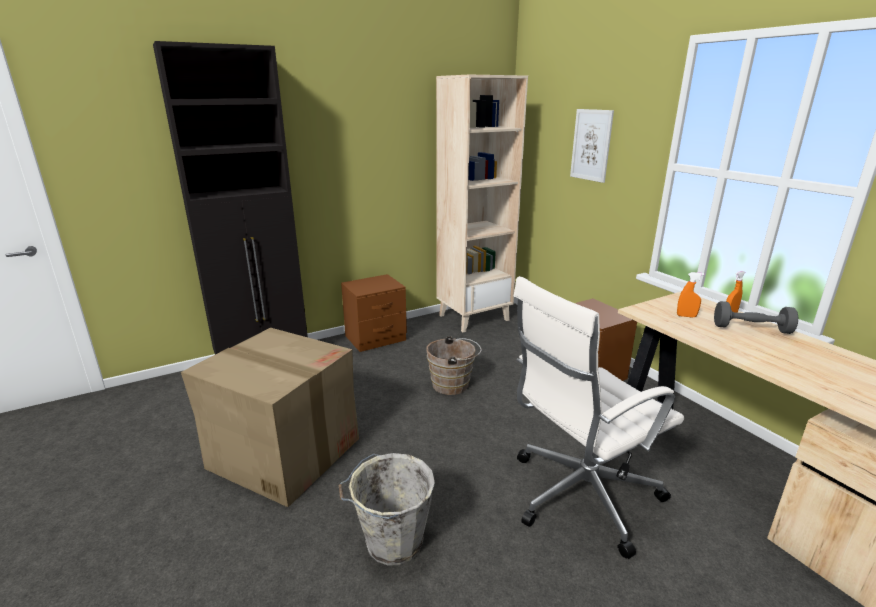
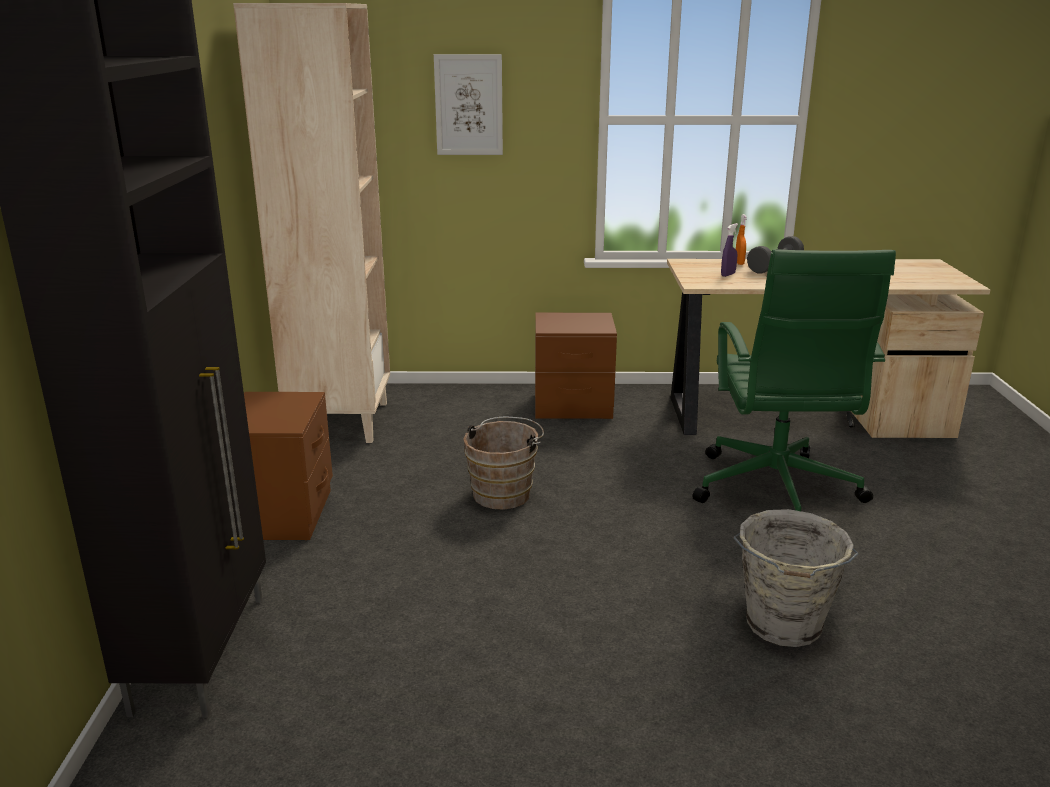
camera: 60 degrees left, 0 degrees up
(284, 452) = (535, 679): cardboard box -> none
(580, 495) = (775, 491): white office chair -> green office chair
(686, 316) = (728, 275): orange spray bottle -> purple spray bottle

